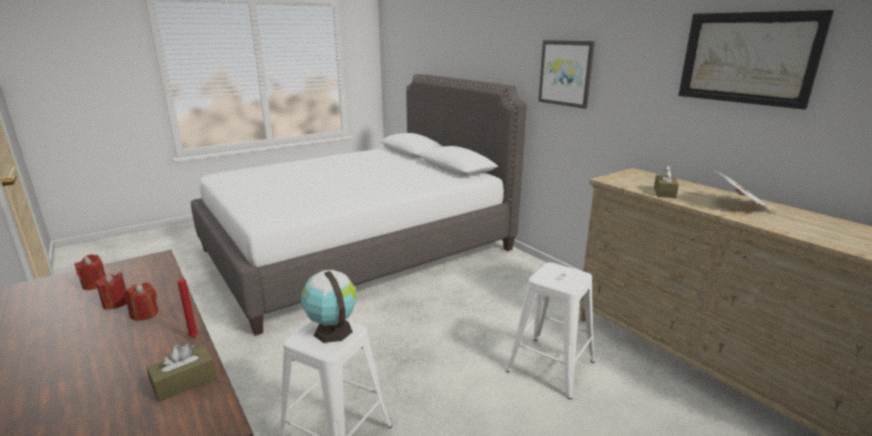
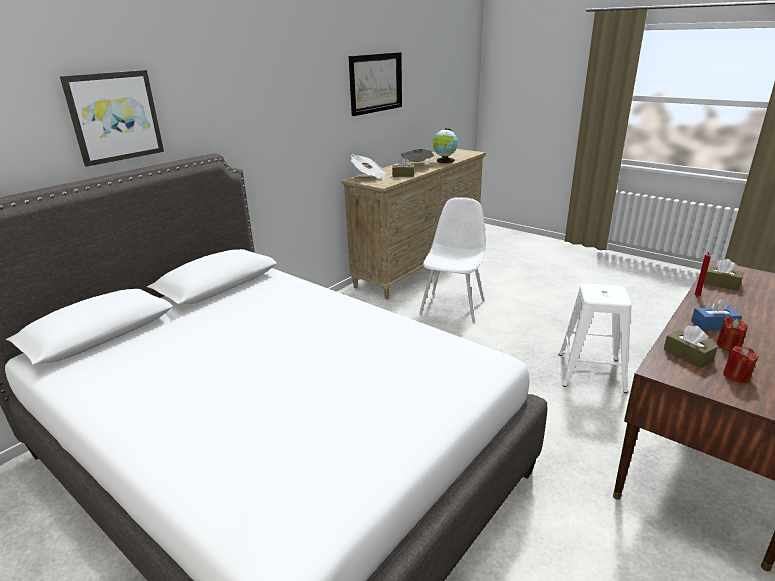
camera: 105 degrees left, 5 degrees up
(145, 277) = (687, 355): none -> brown tissue box
(145, 314) = (713, 325): red candle -> blue tissue box
(332, 330) = (598, 292): globe -> globe (444, 161)
(551, 367) = (453, 306): white stool -> white chair
(566, 73) = (265, 122): picture -> picture (115, 117)
(651, 178) = (369, 177): none -> newspaper

